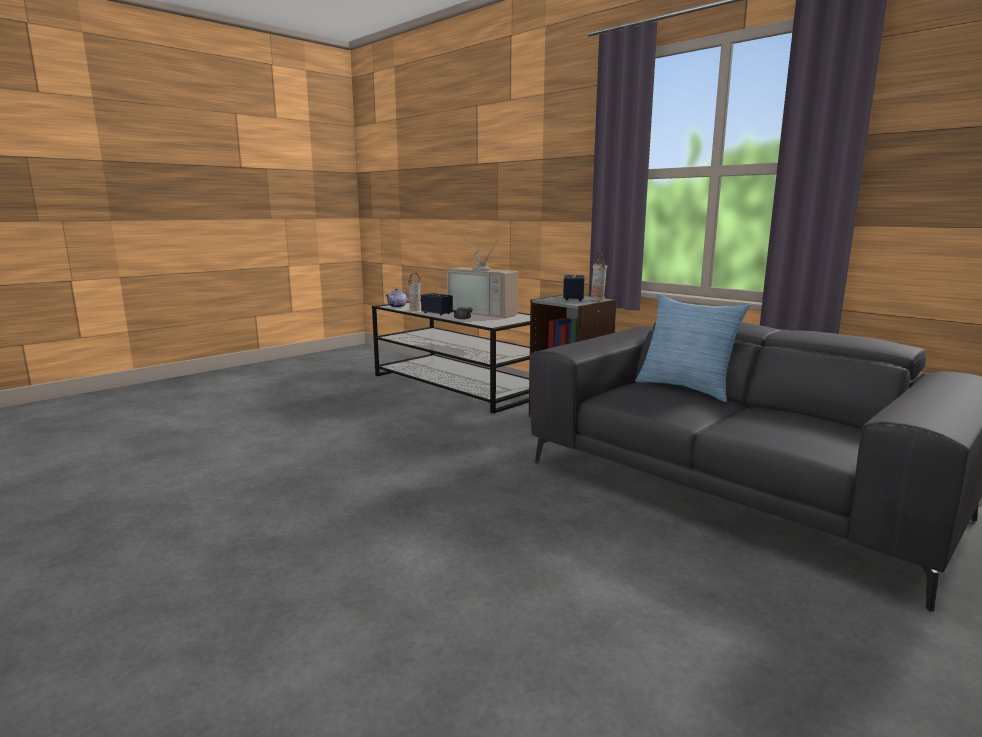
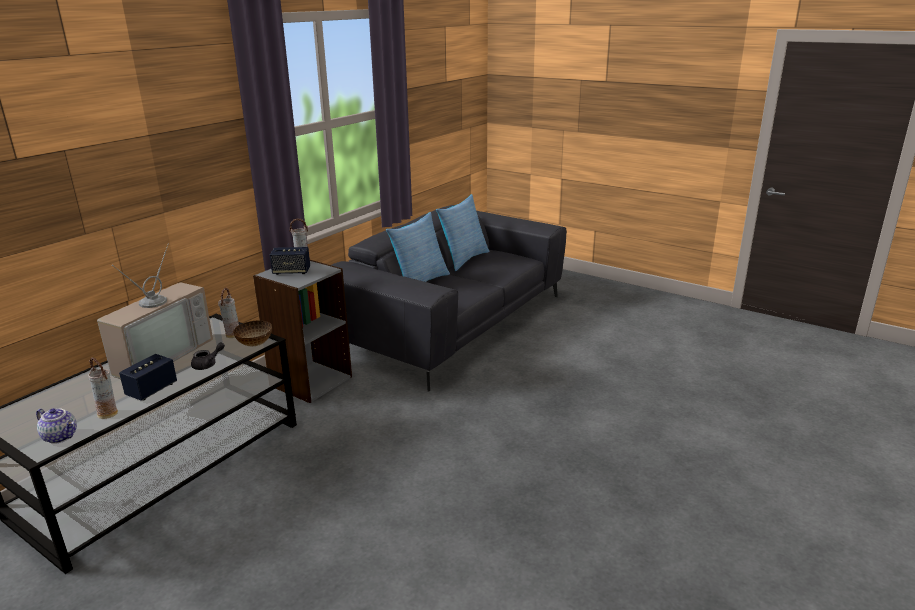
camera: 100 degrees left, 10 degrees up
(488, 324) = (254, 344): none -> bowl
(510, 321) = (232, 335): none -> vase
(801, 412) = (463, 259): none -> pillow

